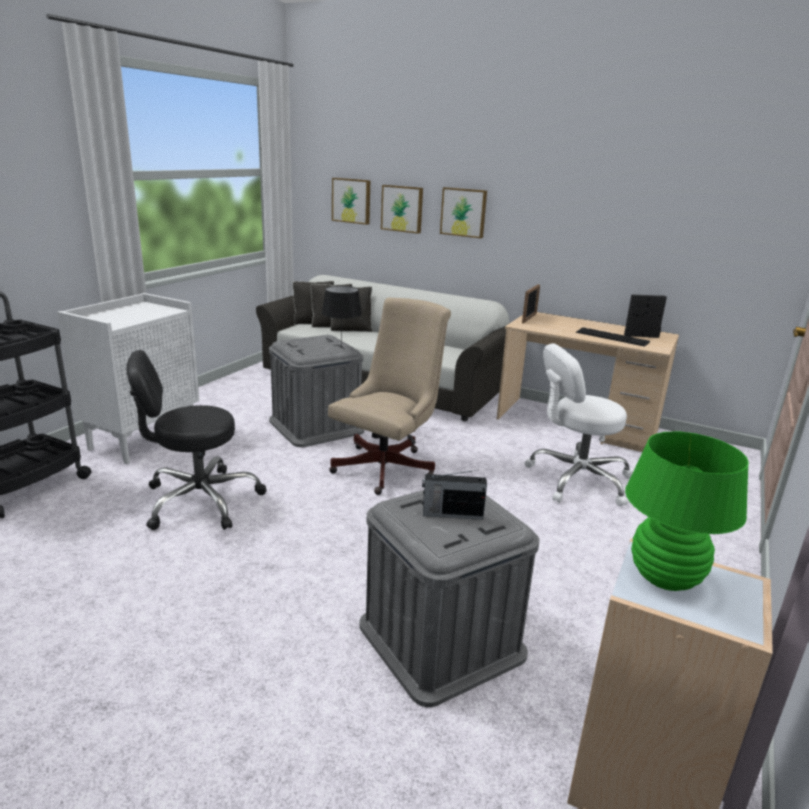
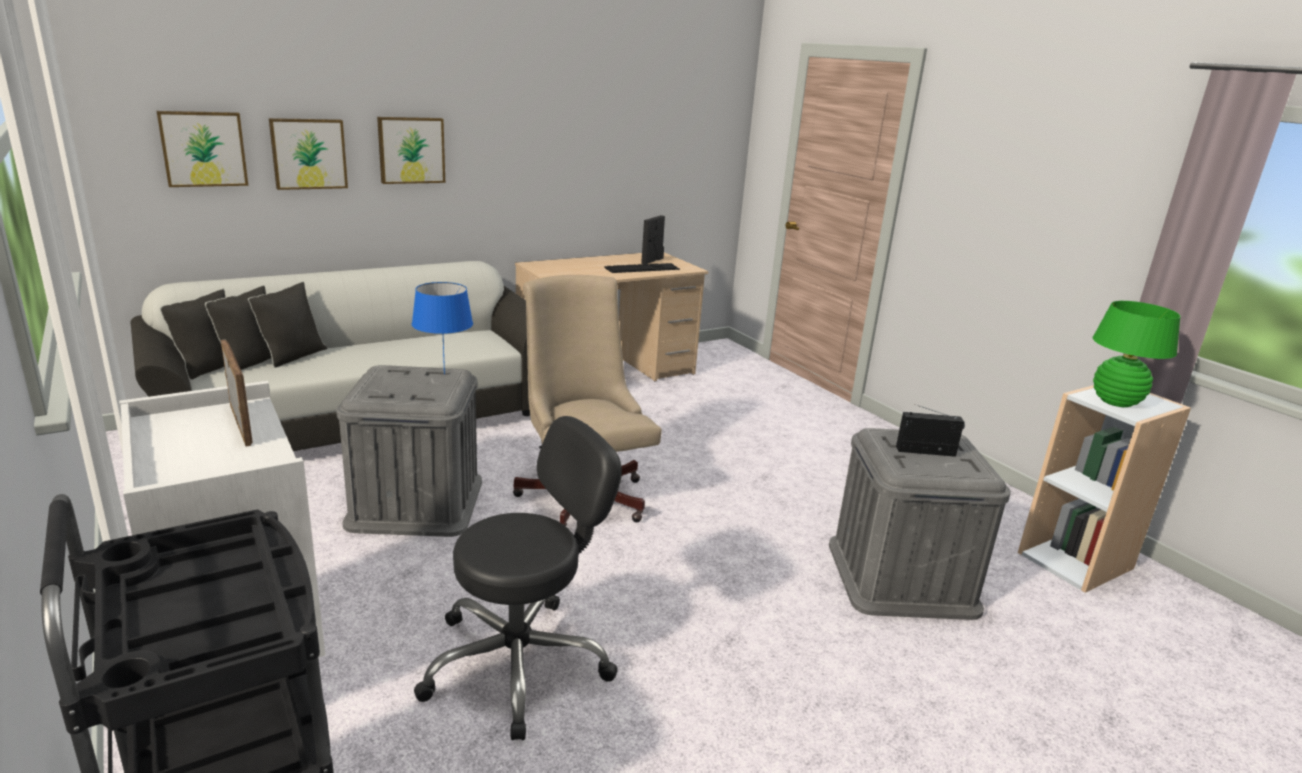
camera: 60 degrees left, 0 degrees up
(195, 501) = (524, 660): black office chair -> black office chair turned 135 degrees counterclockwise
(341, 348) = (445, 374): black table lamp -> blue table lamp
(451, 514) = (927, 451): radio -> radio turned 120 degrees counterclockwise
(529, 318) = (543, 271): picture frame -> picture frame (241, 424)
(574, 480) = (705, 419): white office chair -> none

